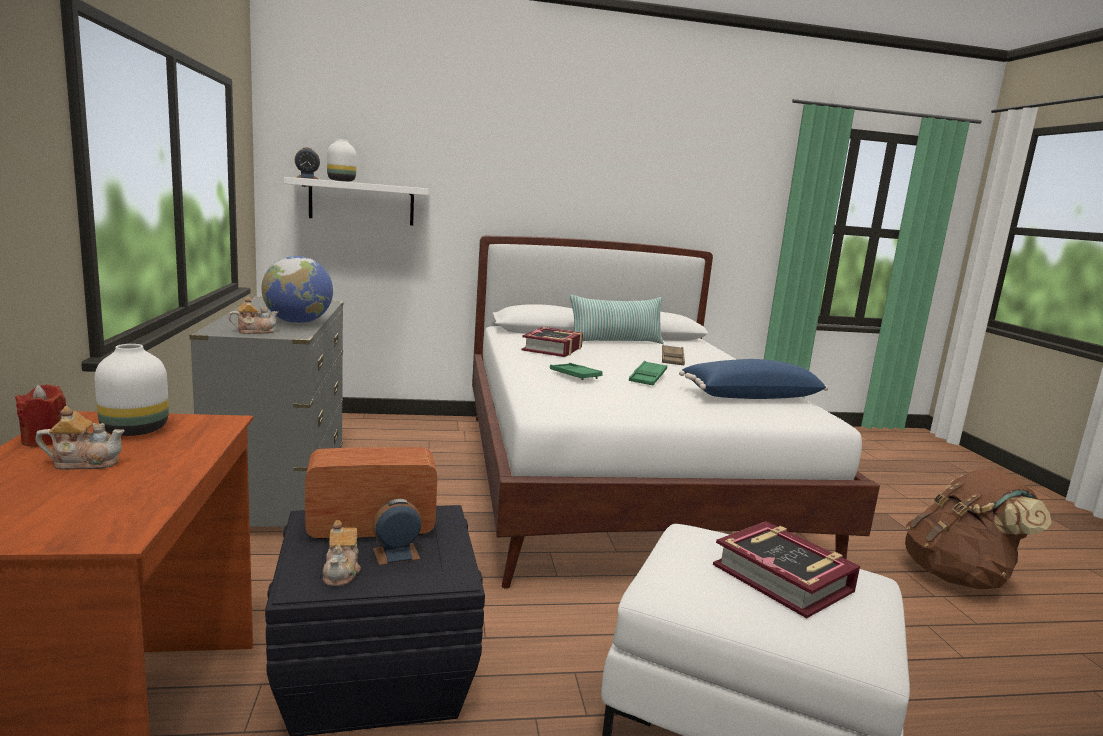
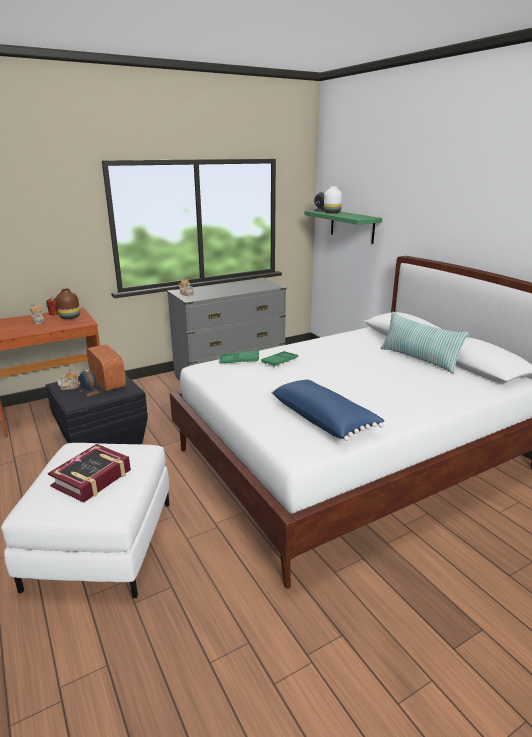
camera: 70 degrees right, 10 degrees up
(137, 430) = (70, 318): white vase -> brown vase
(298, 323) = (216, 294): globe -> none
(362, 202) = (352, 226): white shelf -> green shelf
(553, 349) = (348, 347): book -> none
(648, 377) = (315, 381): green tray -> green tray (239, 360)
(672, 359) = (399, 383): brown tray -> none
(958, 576) = (367, 683): brown backpack -> none

